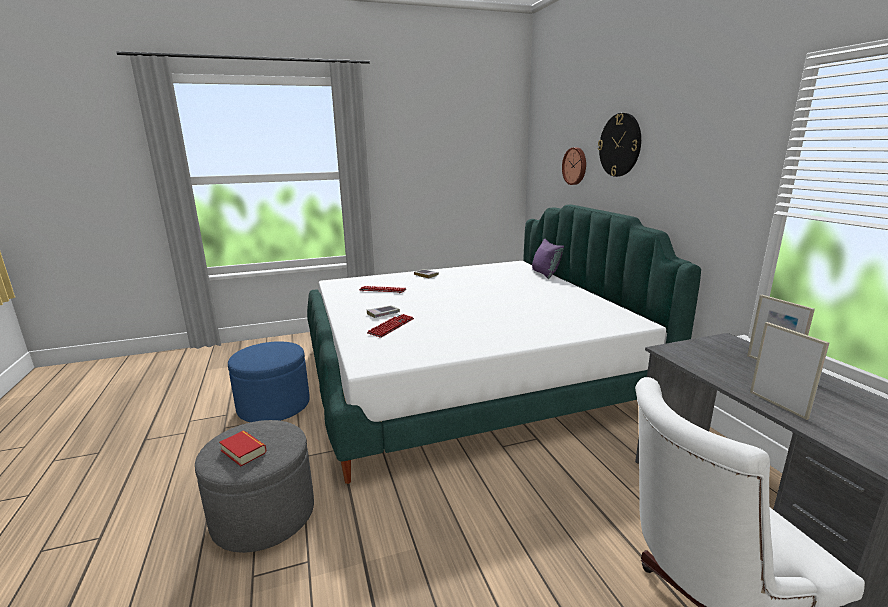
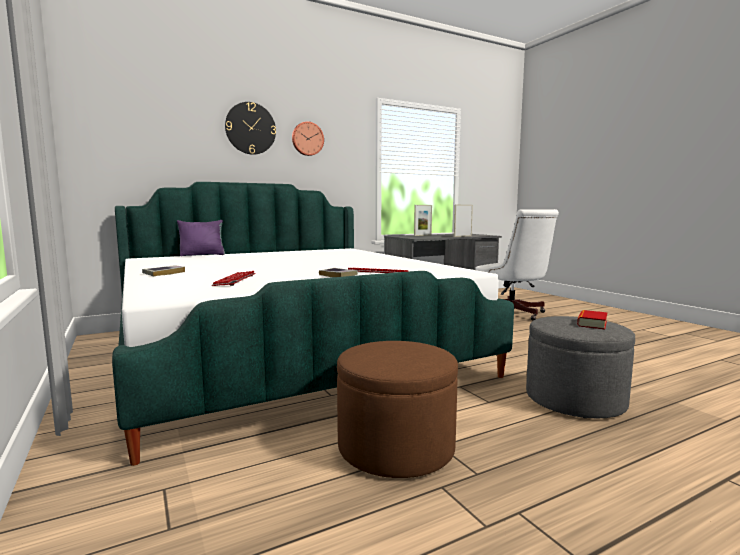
camera: 100 degrees left, 10 degrees down
(274, 406) = (396, 447): blue ottoman -> brown ottoman
(575, 166) = (184, 144): wall clock -> wall clock (307, 139)

